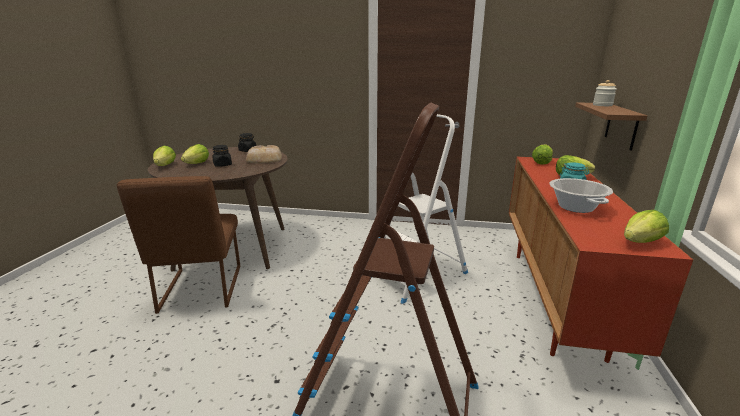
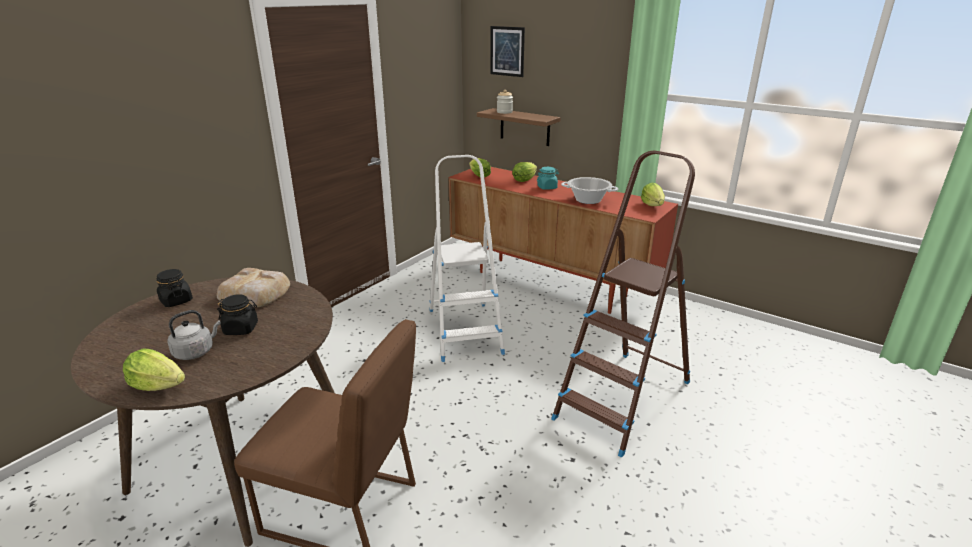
camera: 65 degrees left, 5 degrees up
(197, 164) = (196, 352): lettuce -> grey kettle
(630, 38) = (507, 51): none -> picture

